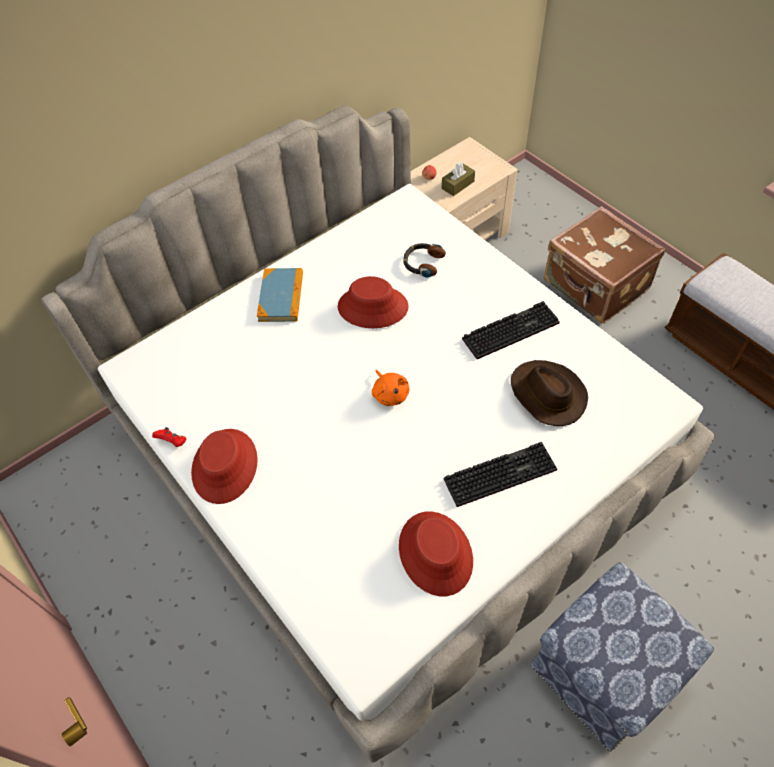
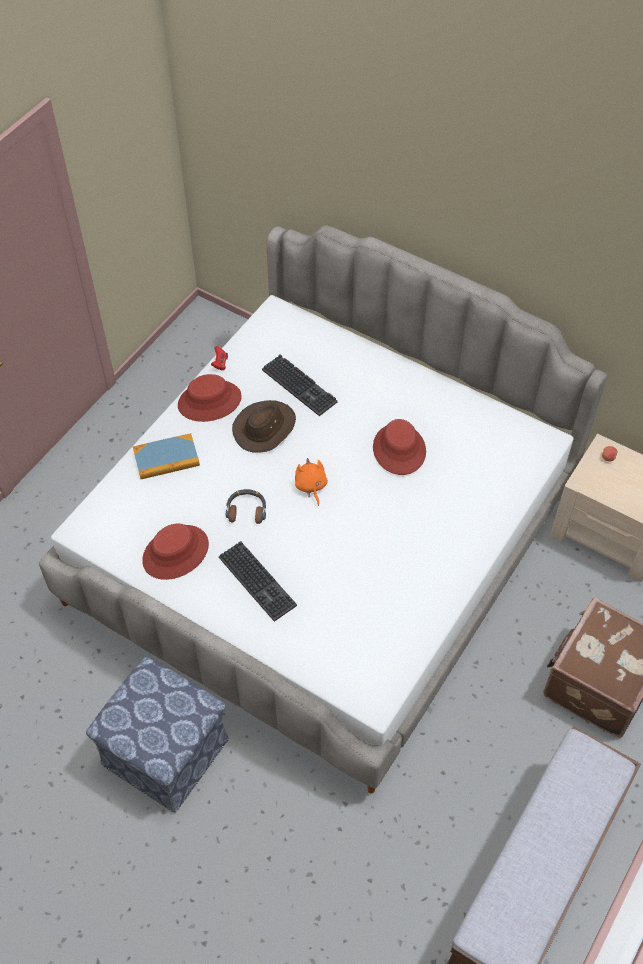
camera: 70 degrees right, 0 degrees up
(281, 297) = (384, 382): book -> book (166, 458)
(390, 394) = (311, 486): orange plush toy -> orange plush toy turned 120 degrees clockwise
(422, 263) = (468, 473): headphones -> headphones (246, 509)
(457, 185) = (609, 484): brown tissue box -> none
(511, 329) = (414, 560): keyboard -> keyboard (301, 386)
(546, 394) = (350, 601): brown hat -> brown hat (264, 428)

